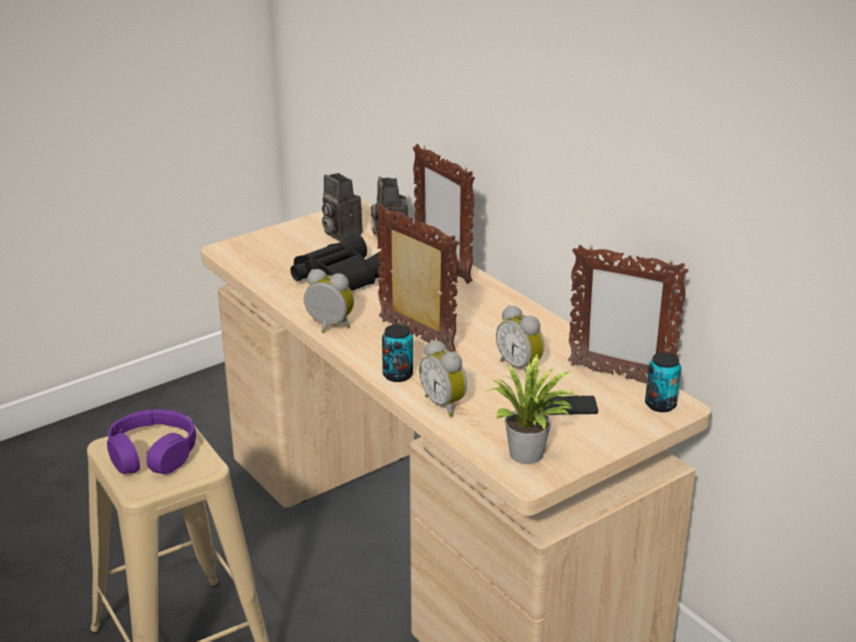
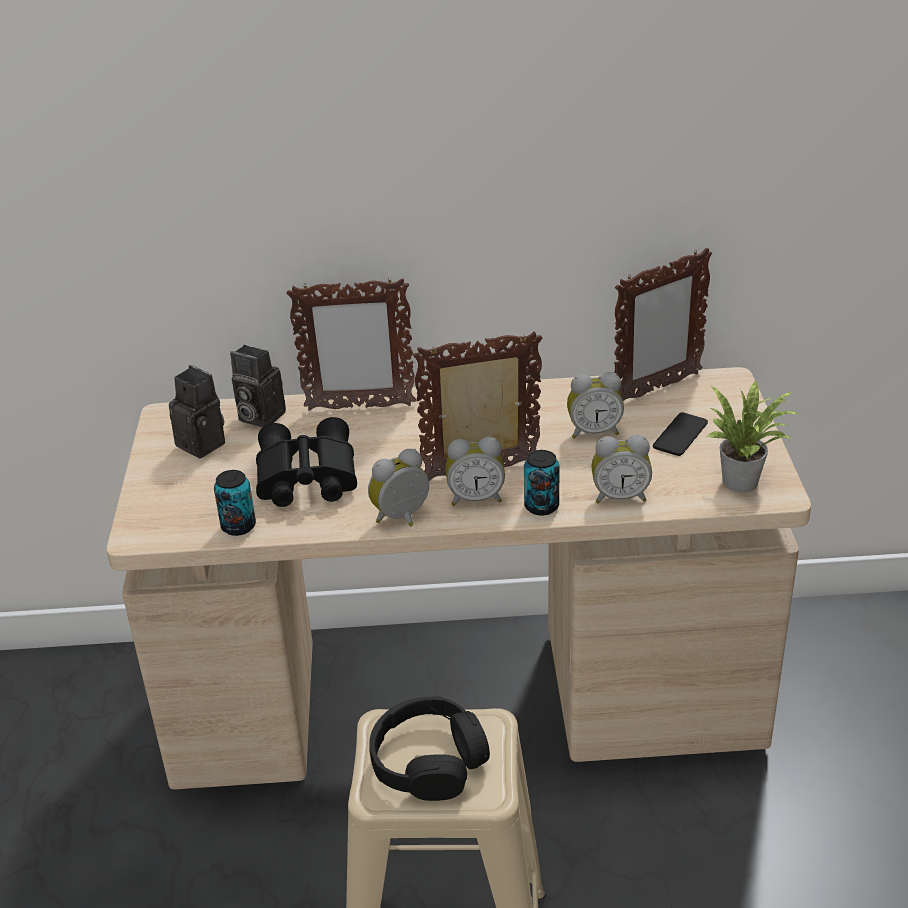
camera: 55 degrees left, 5 degrees up
(152, 454) = (429, 761): purple headphones -> black headphones
(340, 233) = (205, 444): camera -> camera turned 135 degrees counterclockwise
(380, 346) = (475, 498): none -> alarm clock
(660, 405) = (719, 387): can -> can (238, 526)

